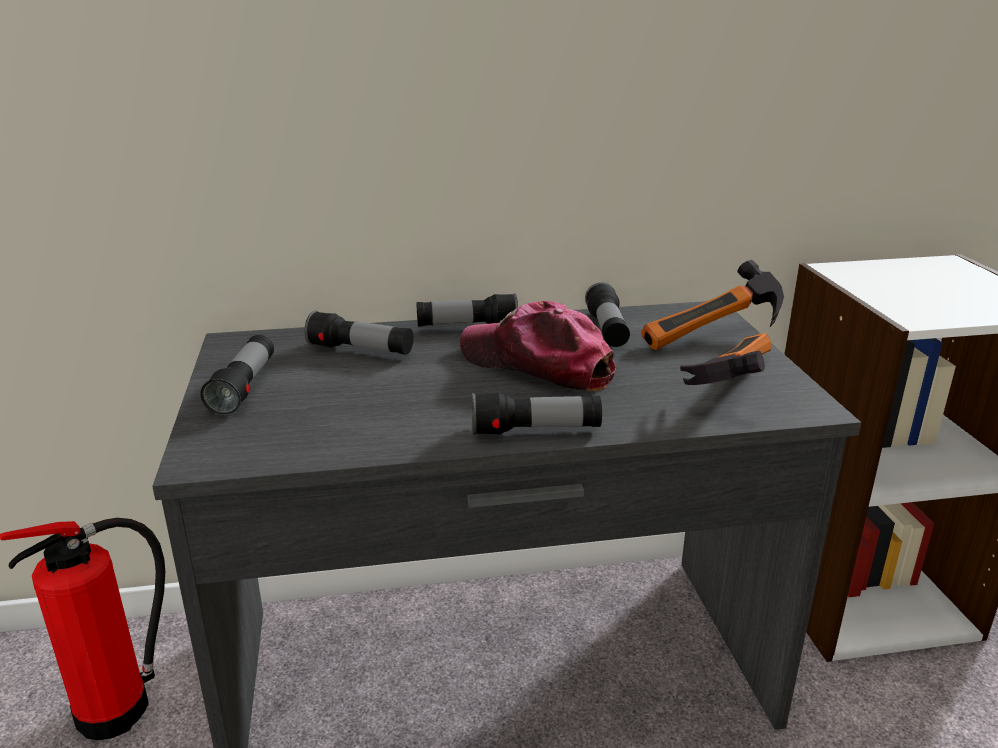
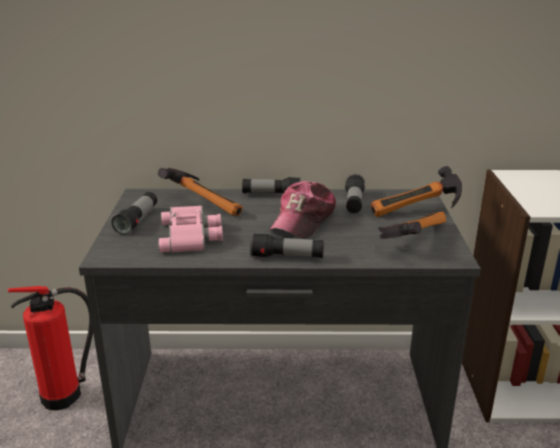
camera: 10 degrees right, 0 degrees up
(353, 407) = (192, 236): none -> pink binoculars
(361, 350) = (206, 204): flashlight -> hammer
(537, 364) = (303, 220): cap -> cap turned 105 degrees counterclockwise

